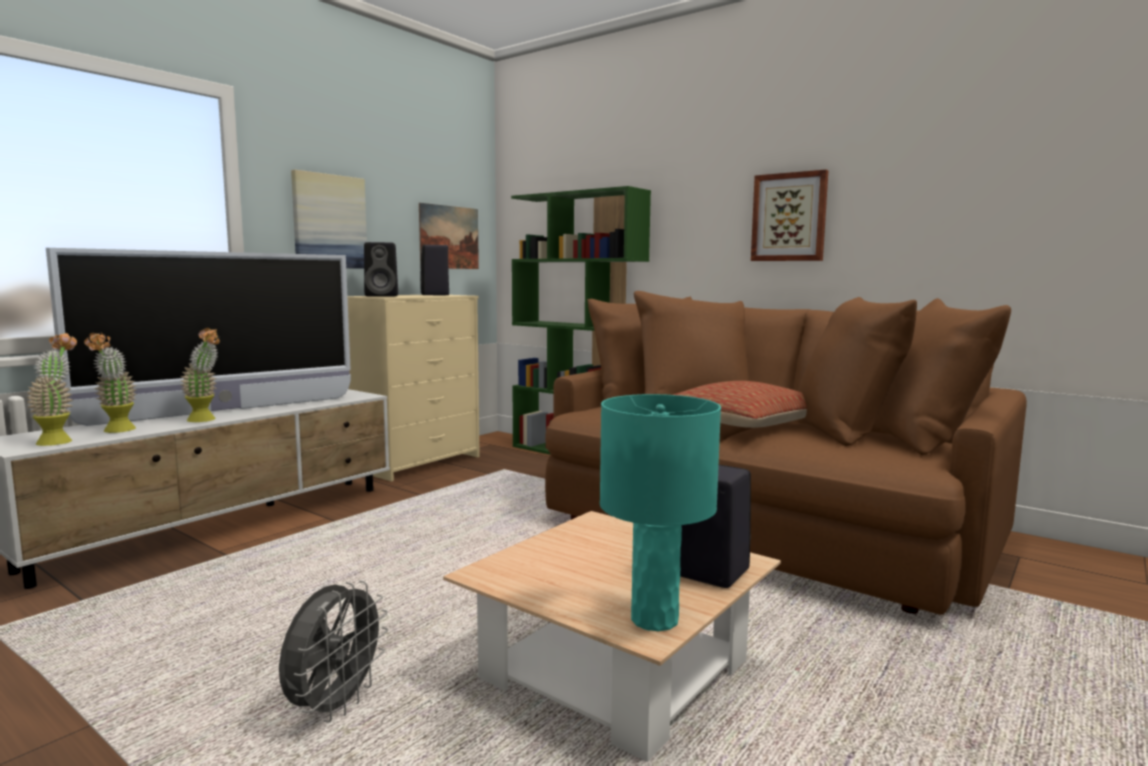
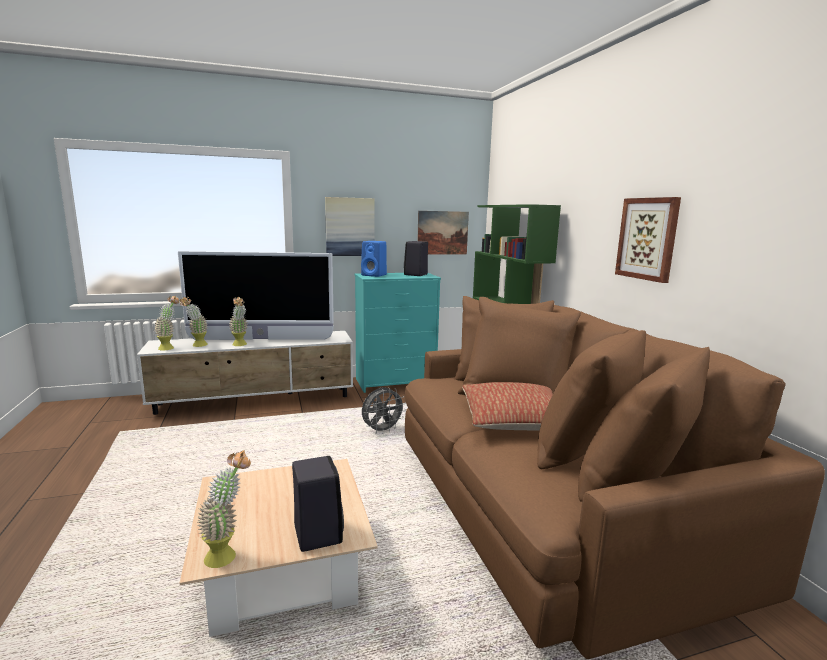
camera: 35 degrees right, 5 degrees up
(335, 706) = (154, 526): grey fan -> grey fan (382, 430)
(383, 296) = (374, 275): black speaker -> blue speaker
(418, 462) = (396, 382): beige dresser -> turquoise dresser
(655, 619) = (228, 554): turquoise table lamp -> potted plant

